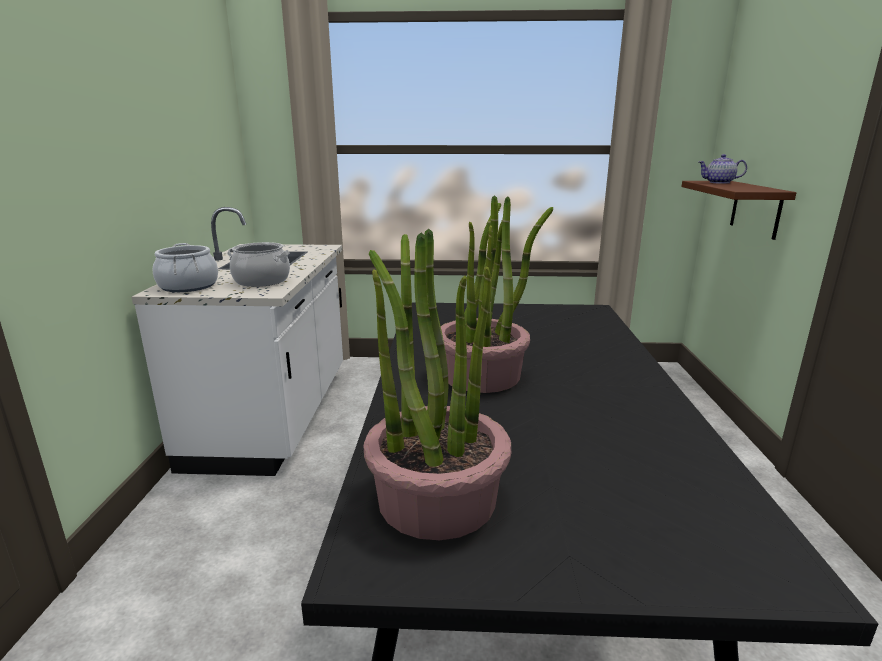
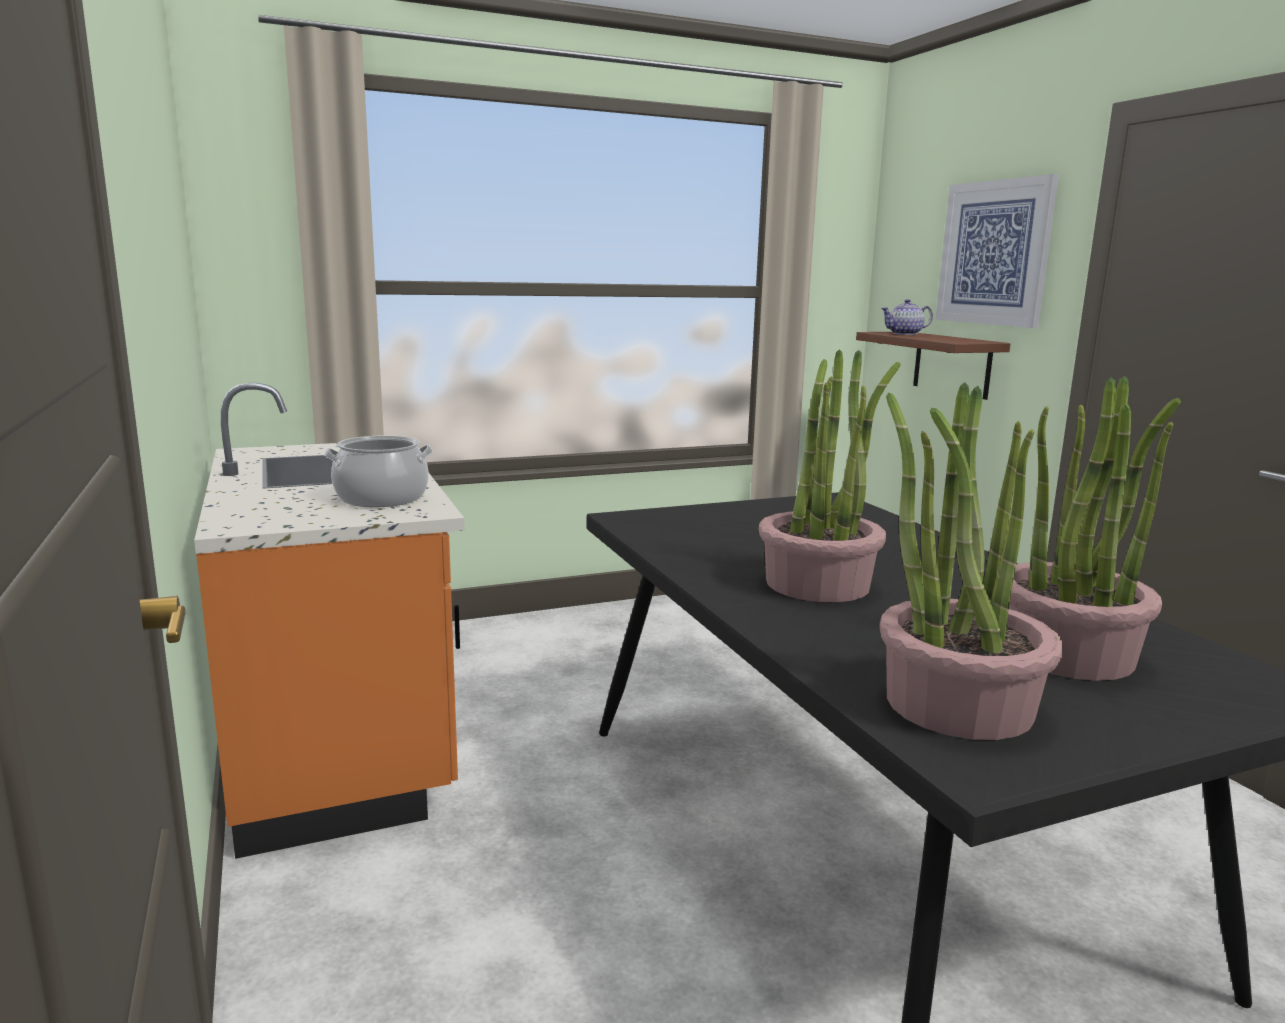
camera: 25 degrees left, 5 degrees down
(188, 286) = (269, 516): cooking pot -> none
(275, 416) = (341, 737): white counter -> orange counter
(597, 474) = (1066, 654): none -> potted plant
(795, 113) = (994, 253): none -> picture

